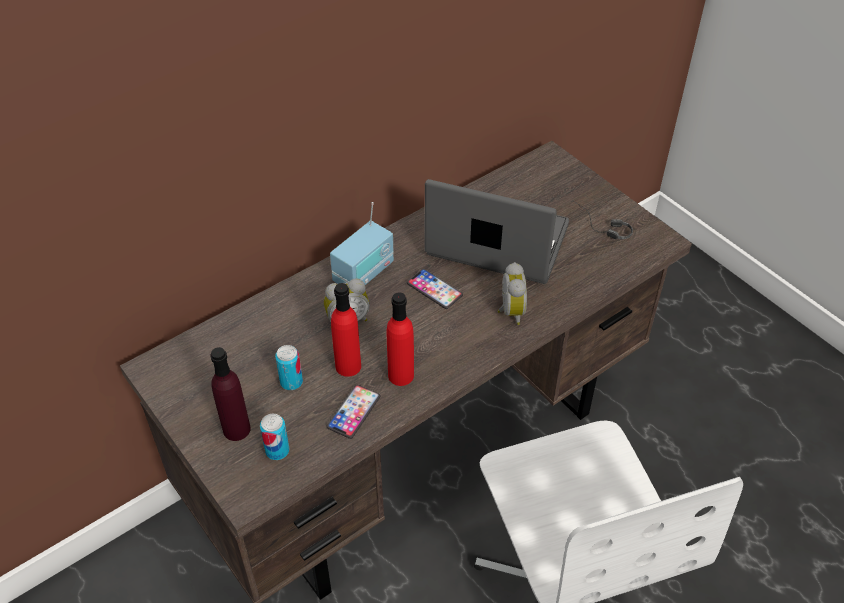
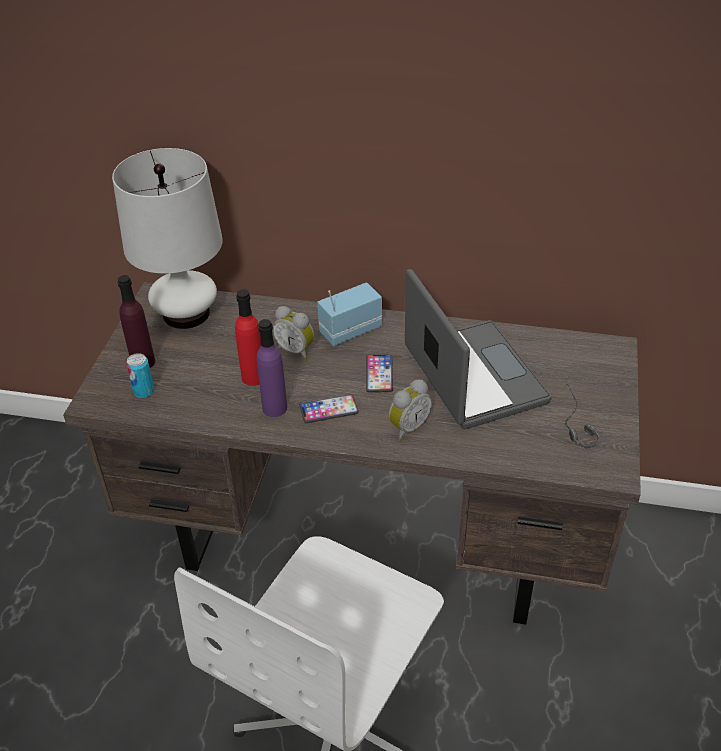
camera: 50 degrees right, 5 degrees down
(207, 361) = (186, 313): none -> white table lamp
(291, 382) = (209, 360): can -> none
(353, 412) = (215, 406): phone -> phone (329, 409)
(364, 273) = (350, 330): radio -> radio turned 150 degrees clockwise
(401, 375) = (274, 408): red bottle -> purple bottle

